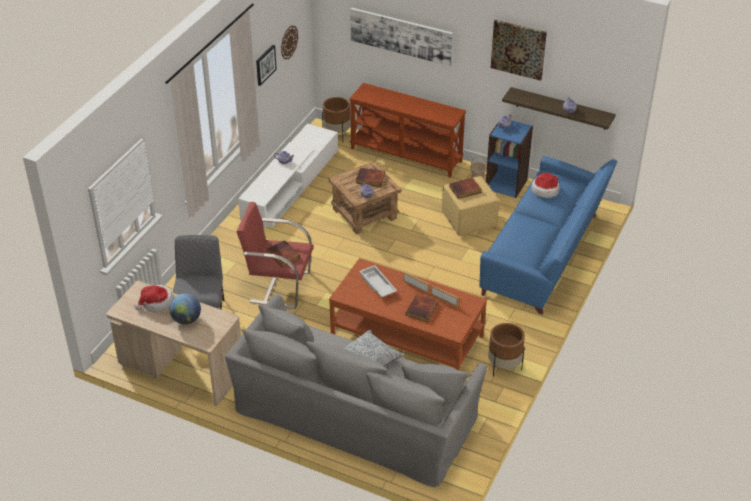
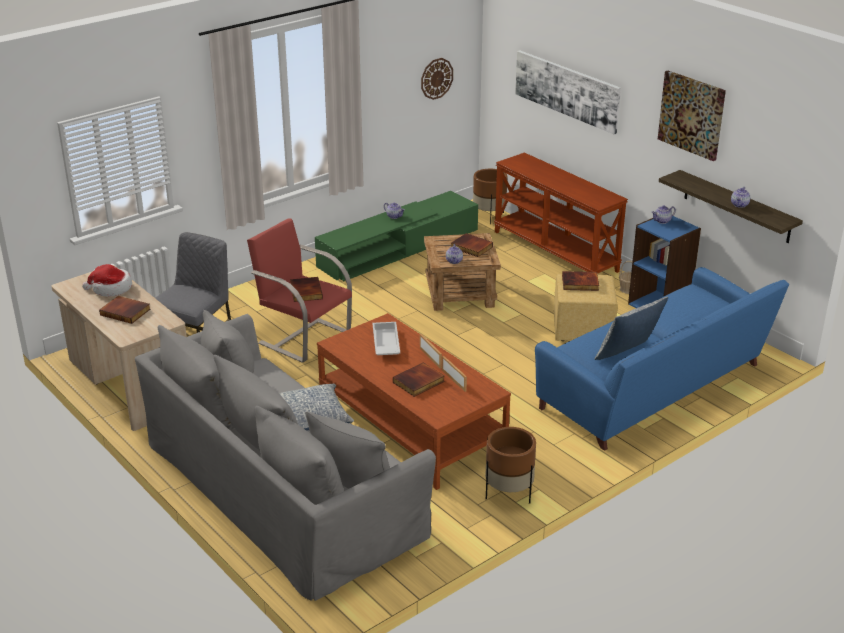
camera: 25 degrees right, 10 degrees down
(186, 320) = (126, 311): globe -> book
(265, 64) = (391, 90): picture -> none
(290, 184) = (399, 248): white tv stand -> green tv stand
(539, 243) = (628, 354): none -> pillow
(545, 190) = (678, 302): hat -> none

